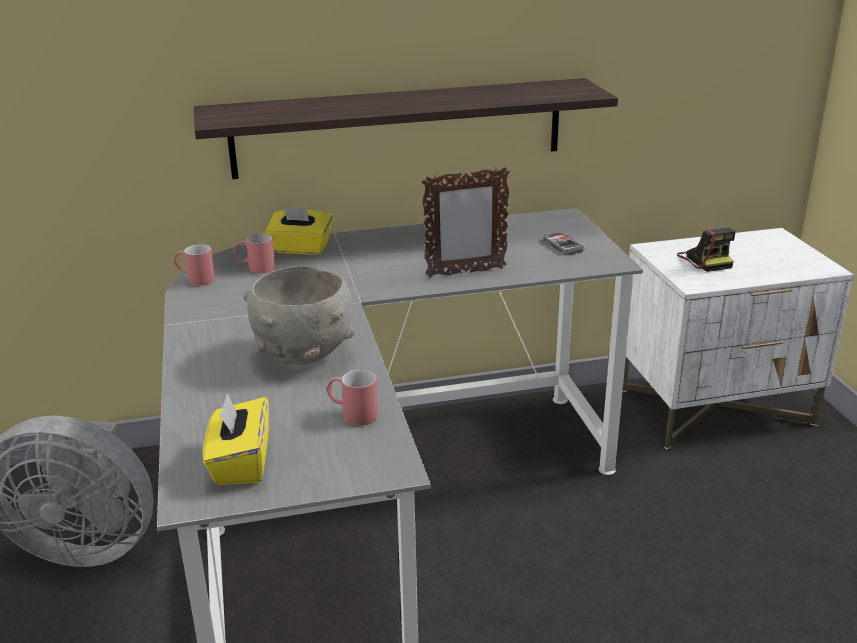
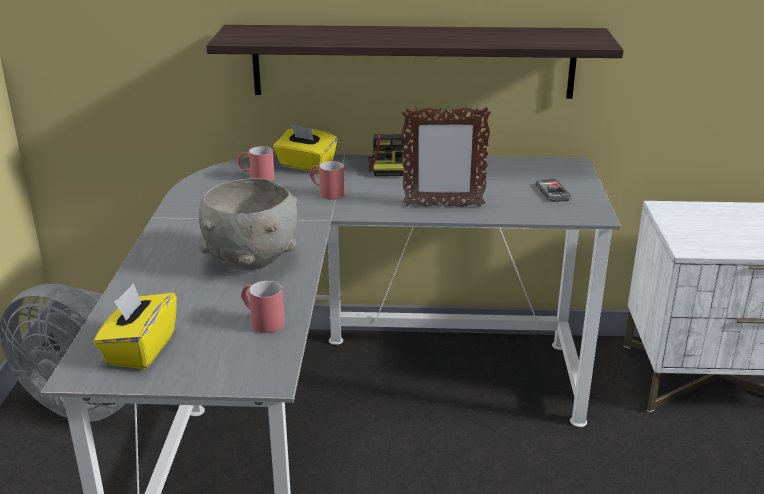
camera: 15 degrees right, 0 degrees up
(195, 279) = (200, 181): red mug -> red mug (326, 193)
(705, 260) = (714, 226): camera -> camera (389, 166)

